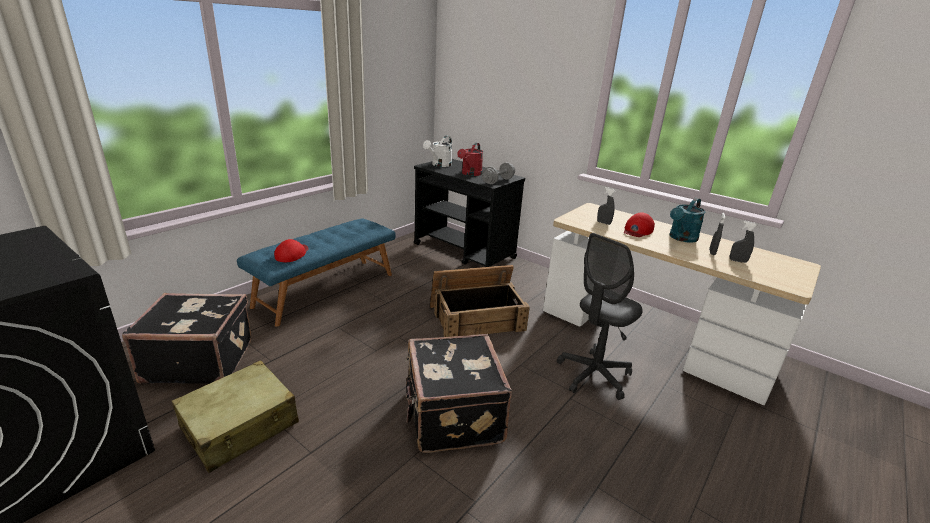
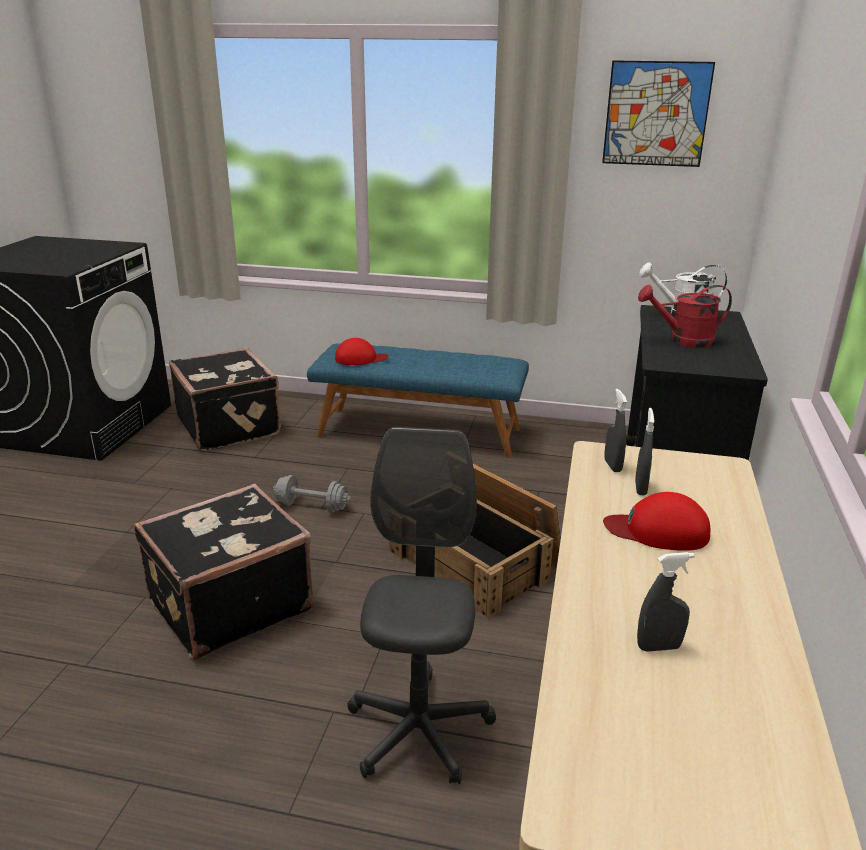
camera: 65 degrees right, 0 degrees up
(240, 426) = (148, 482): beige suitcase -> none
(392, 58) = (656, 114): none -> picture
(498, 181) = (689, 364): grey dumbbell -> grey dumbbell (312, 506)
(593, 375) = (418, 730): grey office chair -> grey office chair turned 75 degrees clockwise
(681, 238) = (694, 594): turquoise watering can -> none
(737, 261) = (651, 694): grey spray bottle -> grey spray bottle (612, 466)

